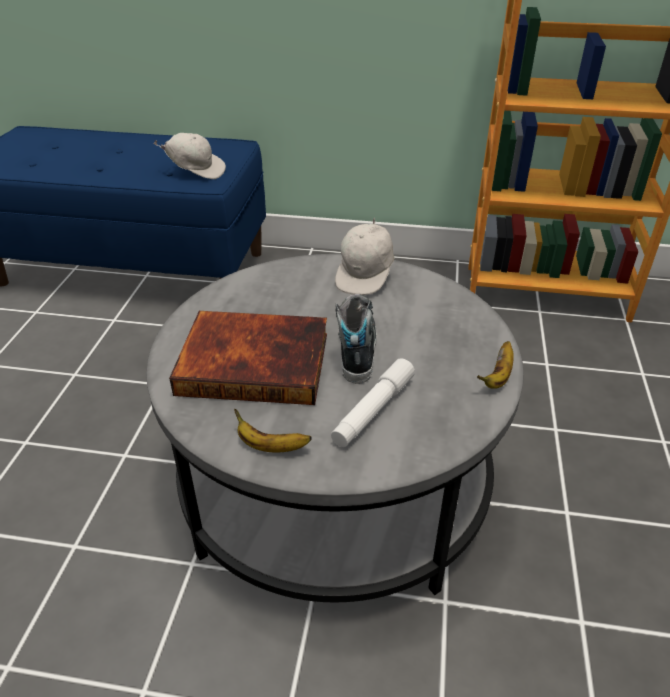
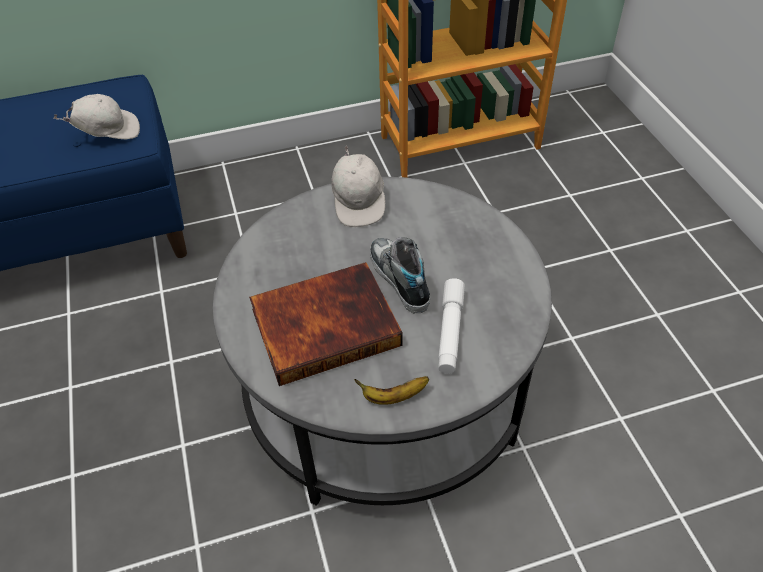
camera: 25 degrees left, 10 degrees up
(498, 377) = (523, 263): banana -> none

